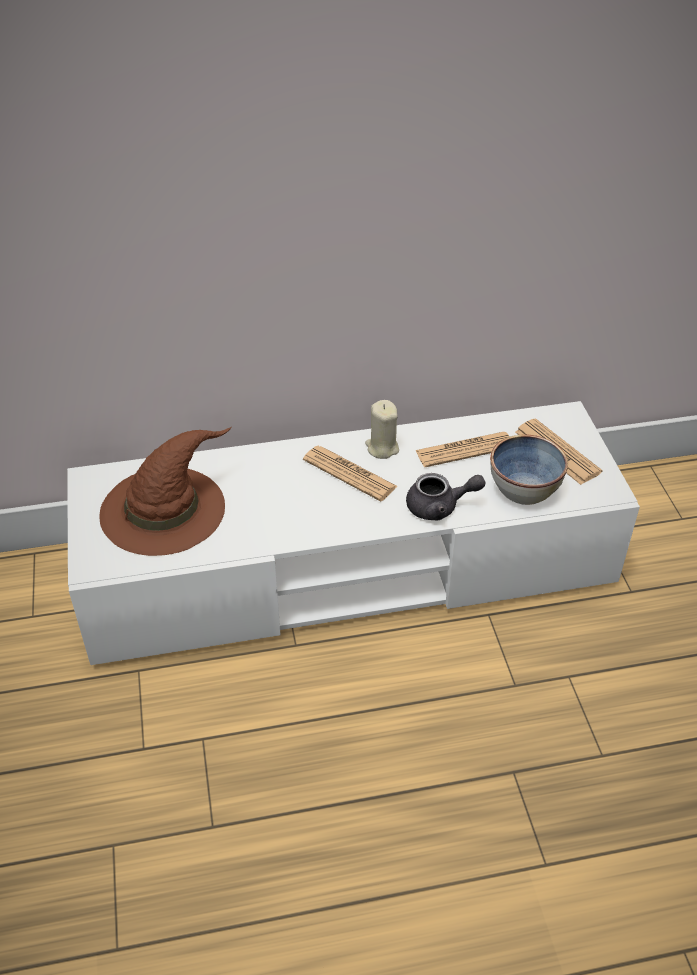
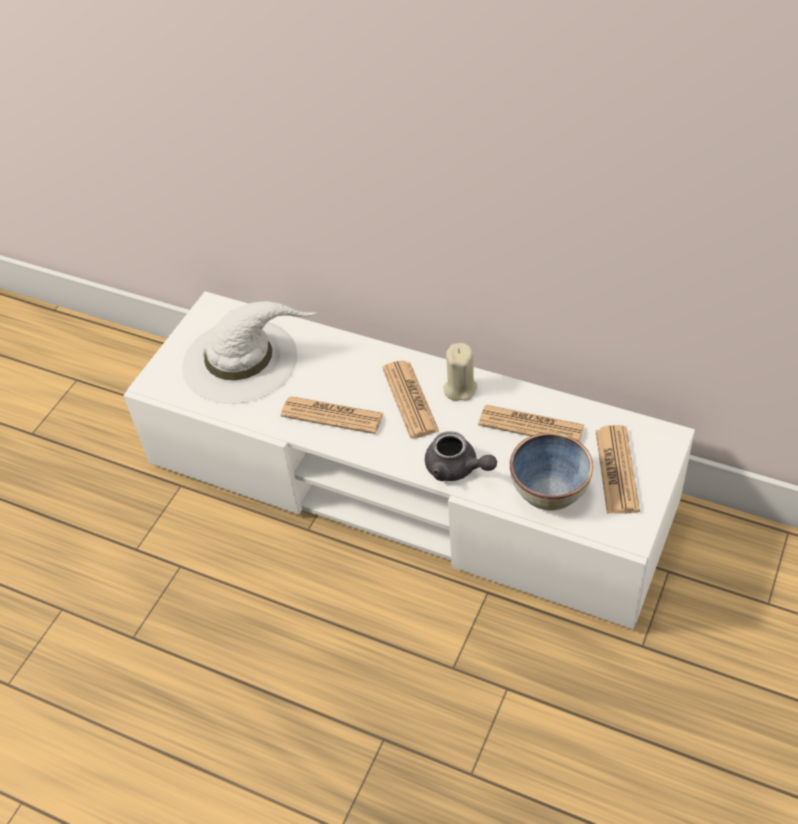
camera: 40 degrees right, 5 degrees up
(164, 508) = (242, 360): brown hat -> white hat
(294, 515) = (332, 415): none -> newspaper

